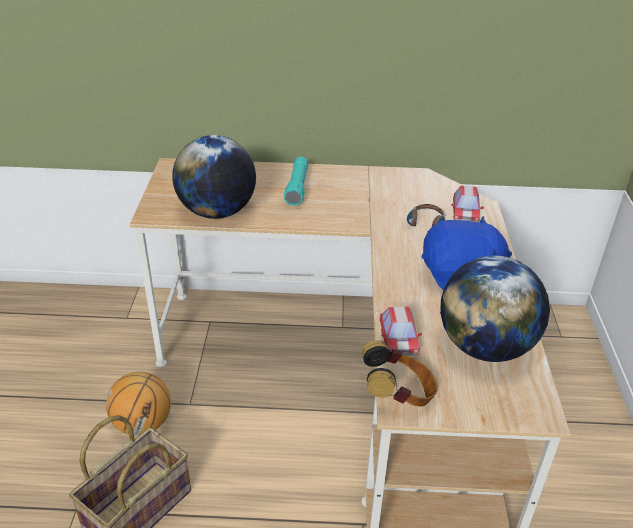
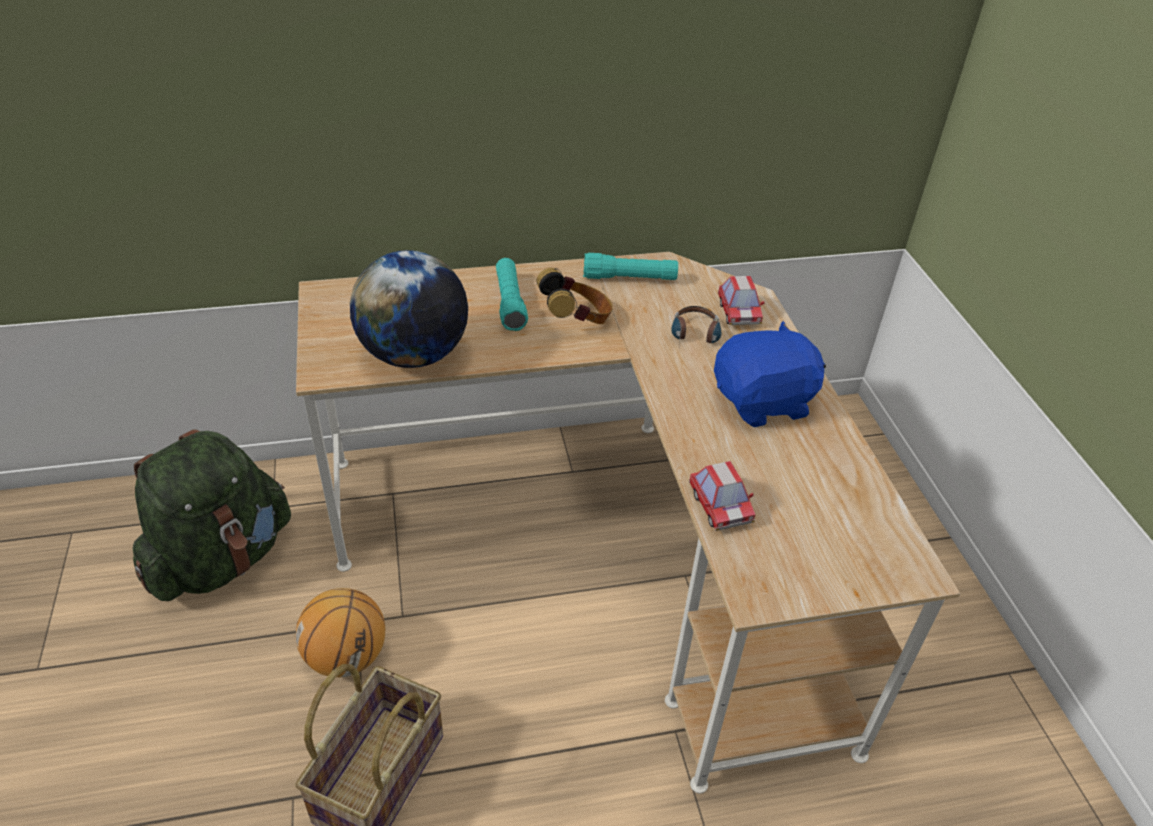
camera: 15 degrees left, 5 degrees up
(83, 345) = (222, 559): none -> green backpack
(391, 182) = (629, 278): none -> turquoise flashlight
(398, 394) = (746, 580): headphones -> headphones (576, 320)
(485, 346) = (826, 495): globe -> none

